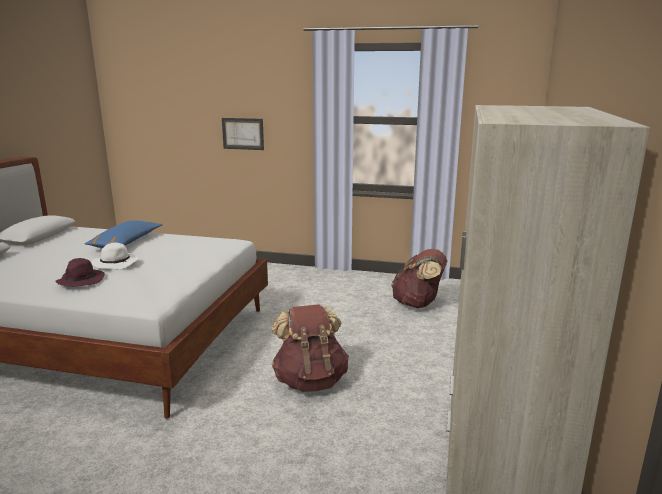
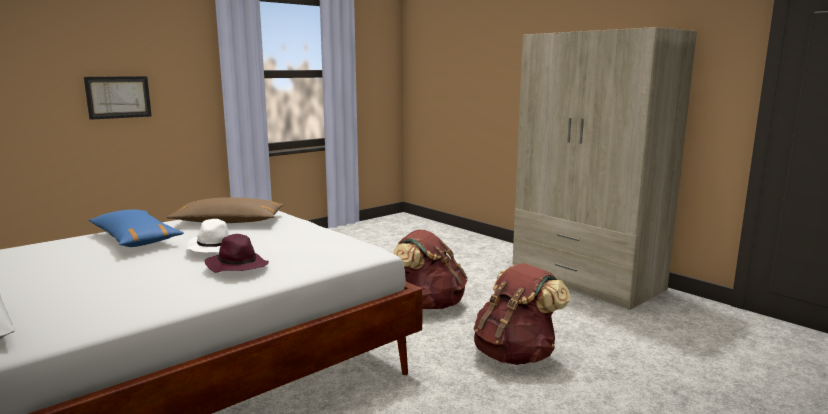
camera: 55 degrees left, 5 degrees down
(186, 247) = (229, 222): none -> brown pillow
(418, 303) = (374, 241): brown backpack -> brown backpack (515, 355)

